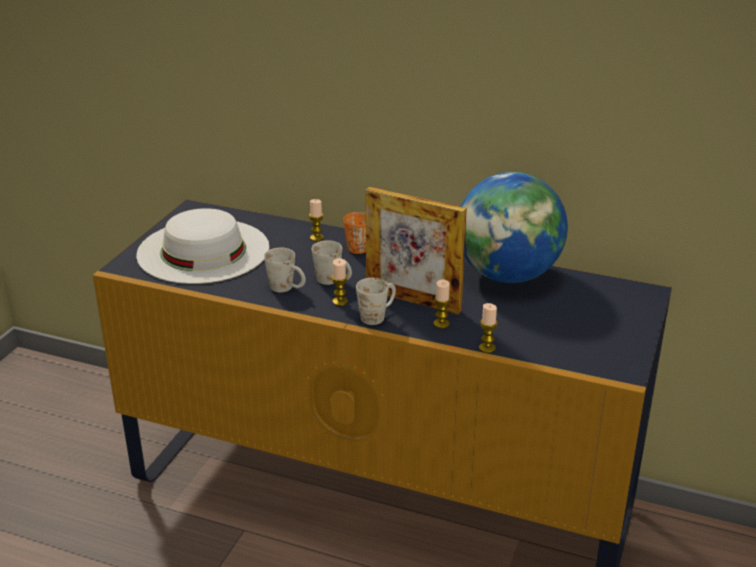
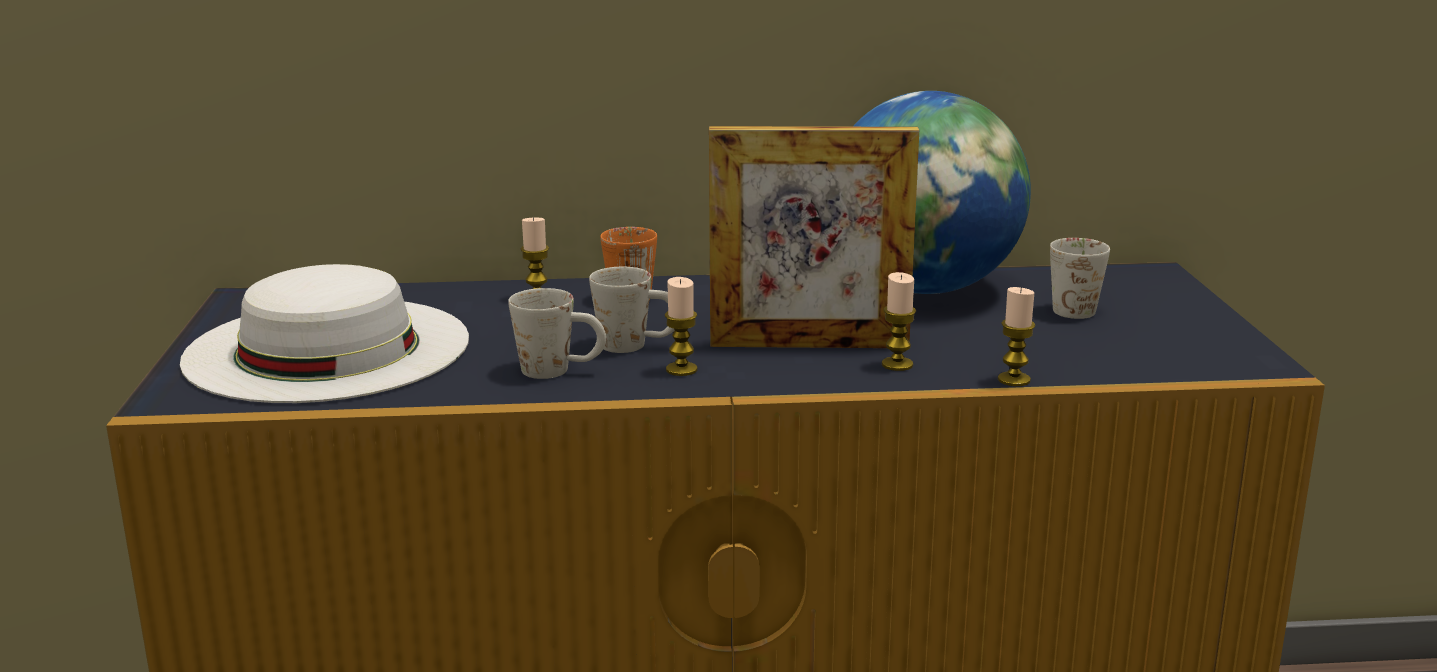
camera: 25 degrees left, 10 degrees down
(378, 315) = (773, 375): white mug -> white mug (1075, 307)

